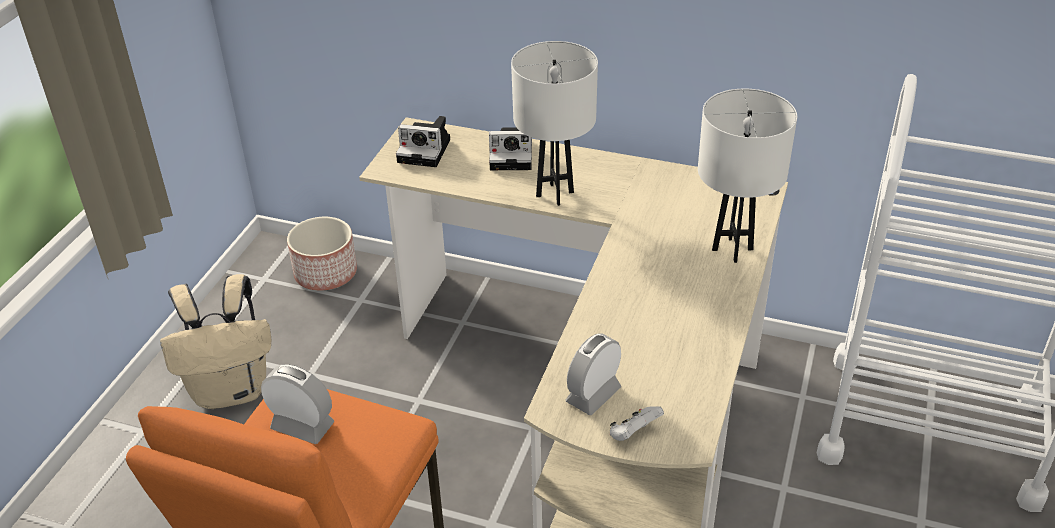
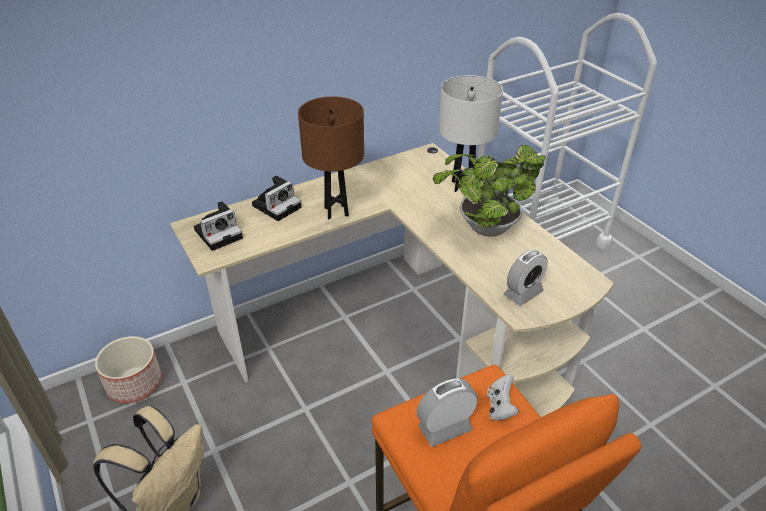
camera: 50 degrees left, 0 degrees up
(554, 194) = (336, 212): white table lamp -> brown table lamp
(593, 395) = (523, 293): alarm clock -> alarm clock turned 120 degrees counterclockwise
(633, 434) = (568, 296): white game controller -> white game controller (500, 407)
(671, 308) = (484, 229): none -> potted plant

